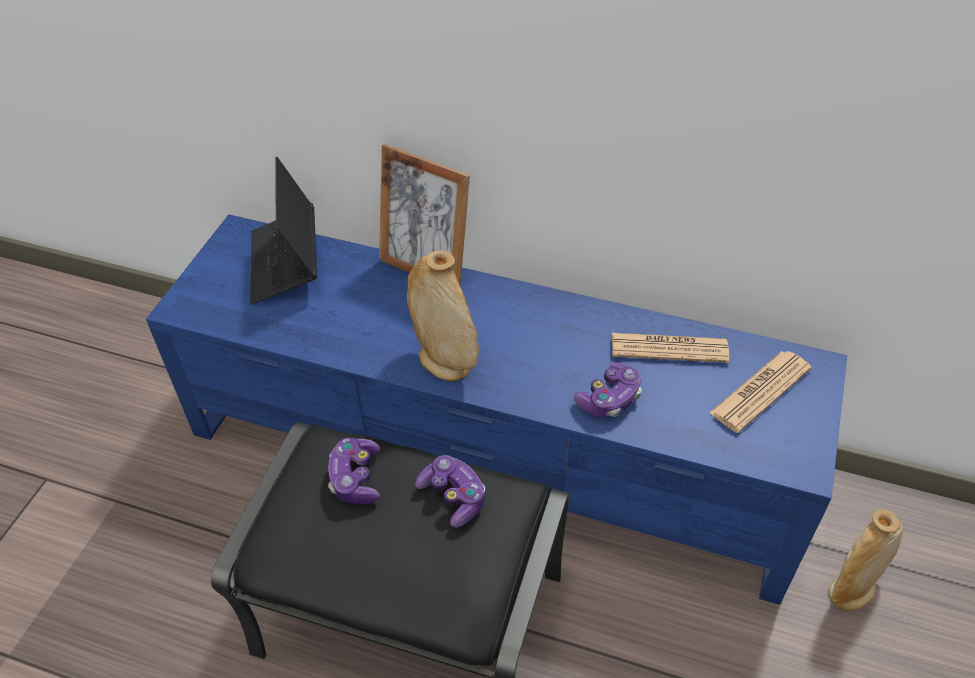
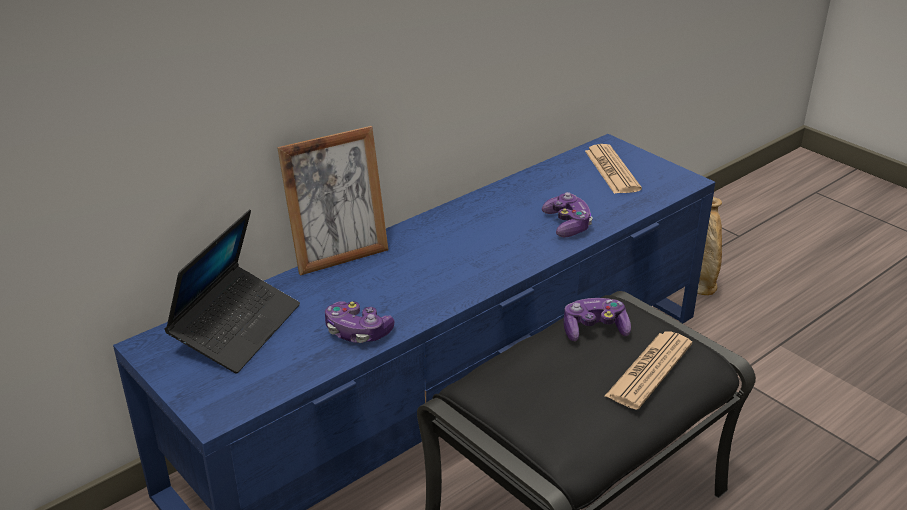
camera: 60 degrees left, 15 degrees down
(285, 263) = (237, 328): laptop -> laptop turned 90 degrees counterclockwise
(356, 478) = (534, 374): game controller -> game controller (357, 332)
(445, 363) = (460, 281): beige vase -> none
(669, 348) = (542, 186): newspaper -> newspaper (649, 370)

